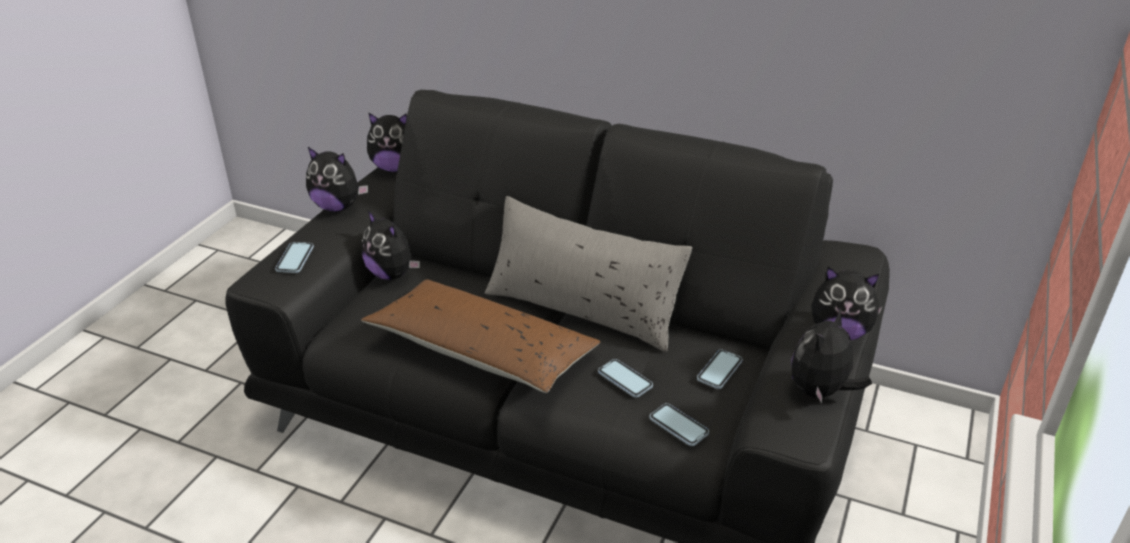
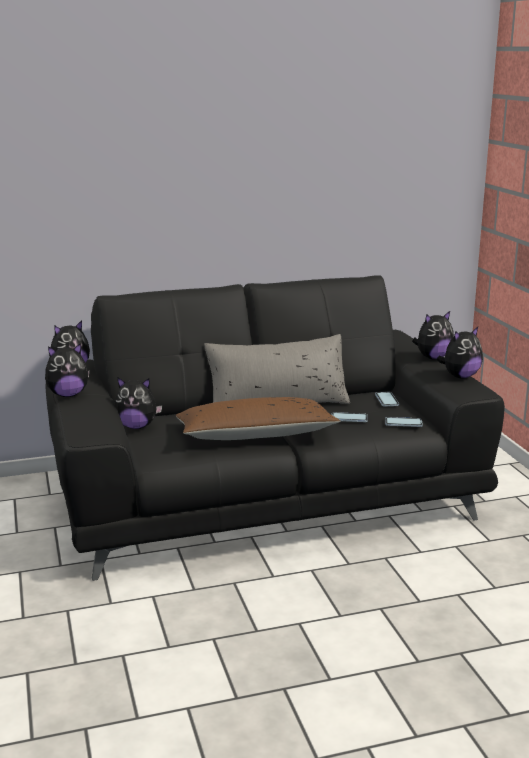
camera: 40 degrees left, 15 degrees down
(295, 259) = (90, 421): phone -> none
(820, 391) = (460, 376): plush toy -> plush toy turned 120 degrees counterclockwise

